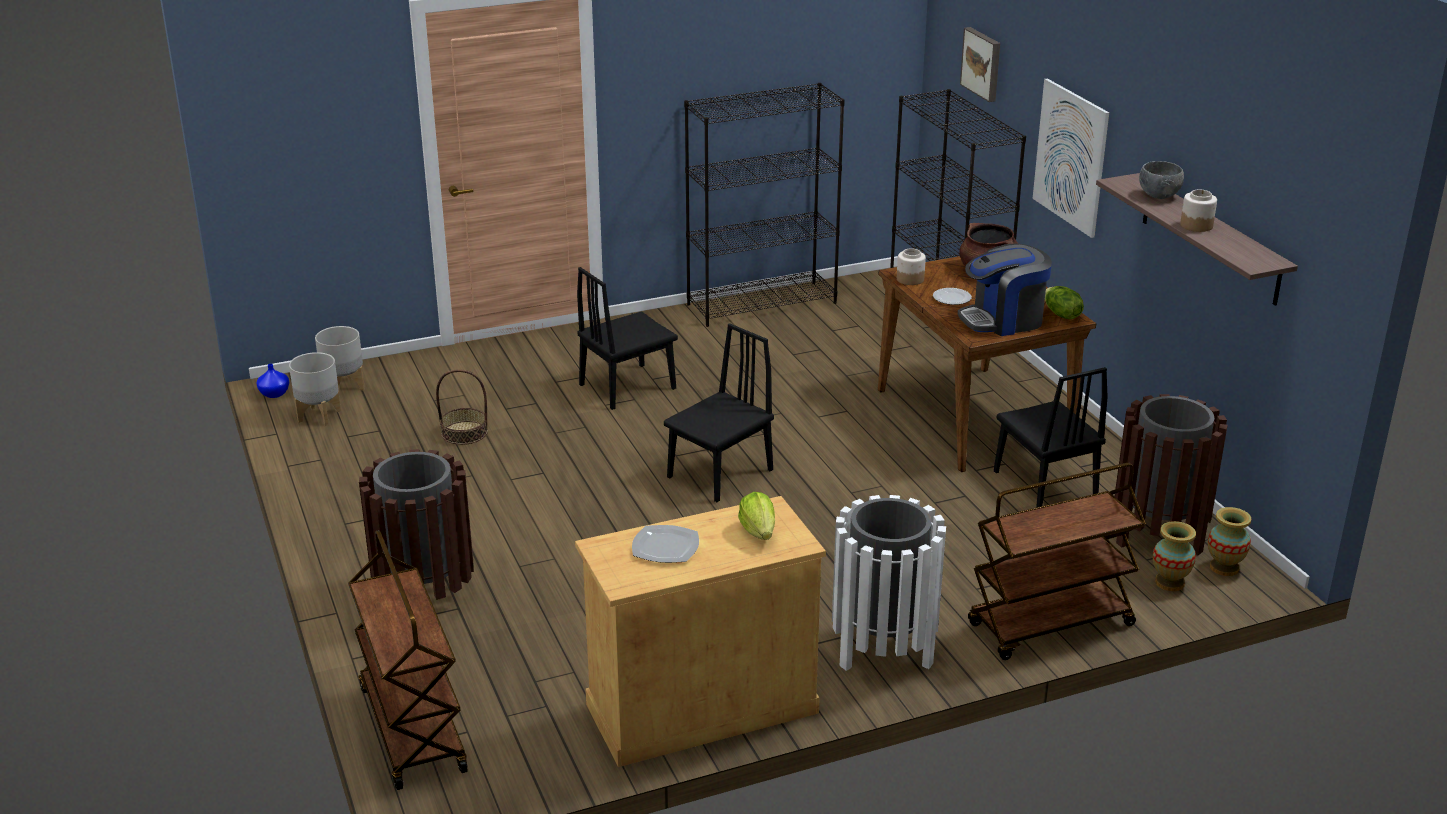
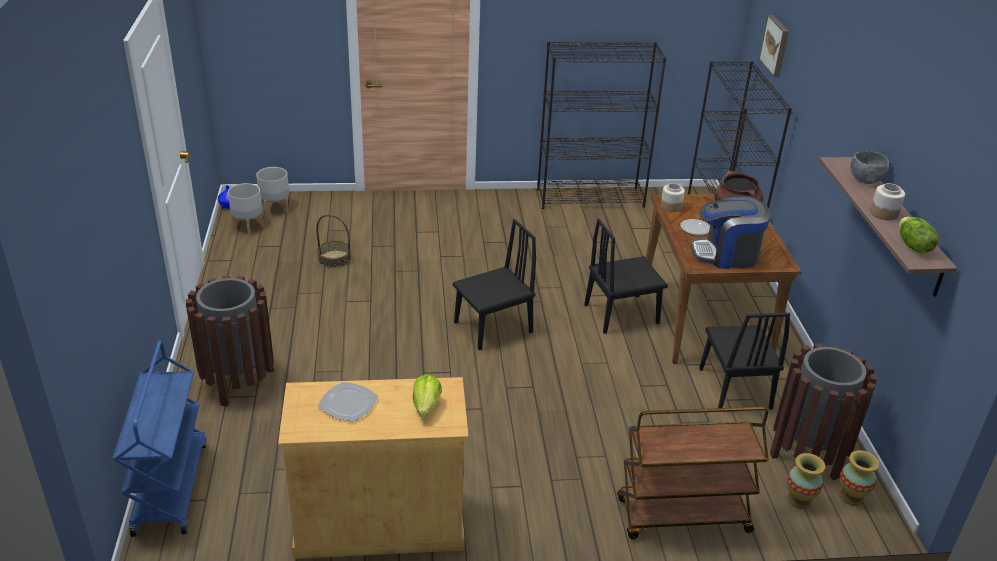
camera: 15 degrees right, 5 degrees up
(411, 728) = (170, 487): brown cart -> blue cart
(627, 386) = (463, 245): black chair -> black chair (621, 314)
(883, 649) = (540, 504): white trash can -> none
(1061, 315) = (775, 258): lettuce -> lettuce (912, 246)
(1070, 157) = (818, 132): picture -> none

